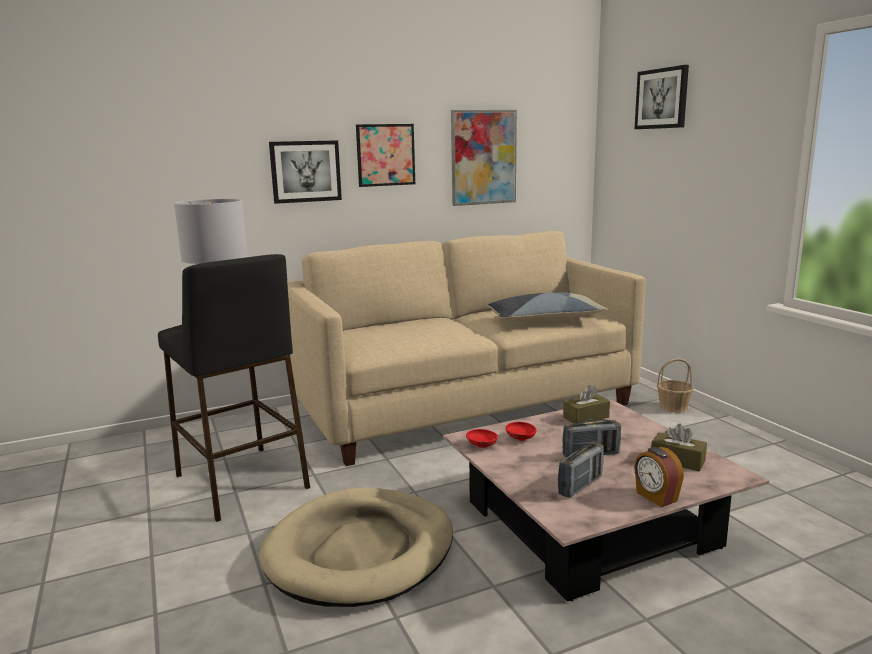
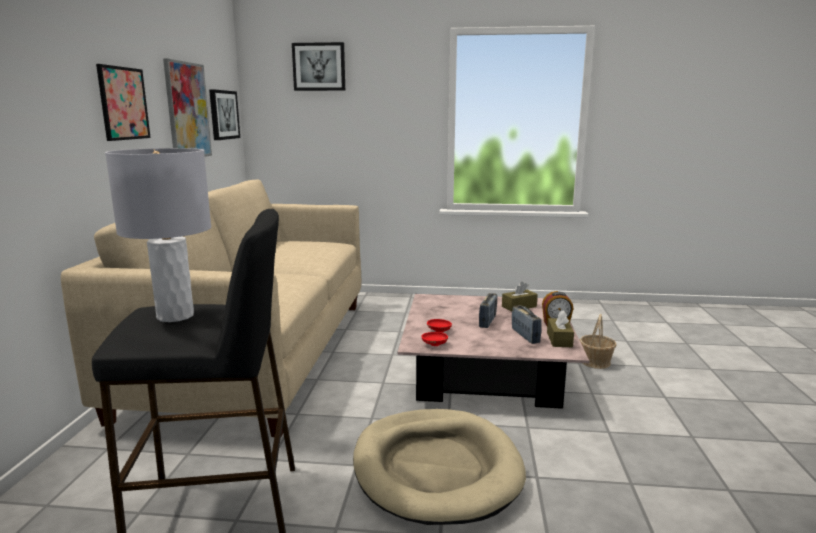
camera: 60 degrees left, 0 degrees up
(305, 171) = (57, 120): picture -> picture (223, 115)
(545, 319) = (315, 252): pillow -> none
(586, 417) = (433, 307): brown tissue box -> brown tissue box (559, 339)
(673, 407) = (380, 300): basket -> basket (596, 362)

